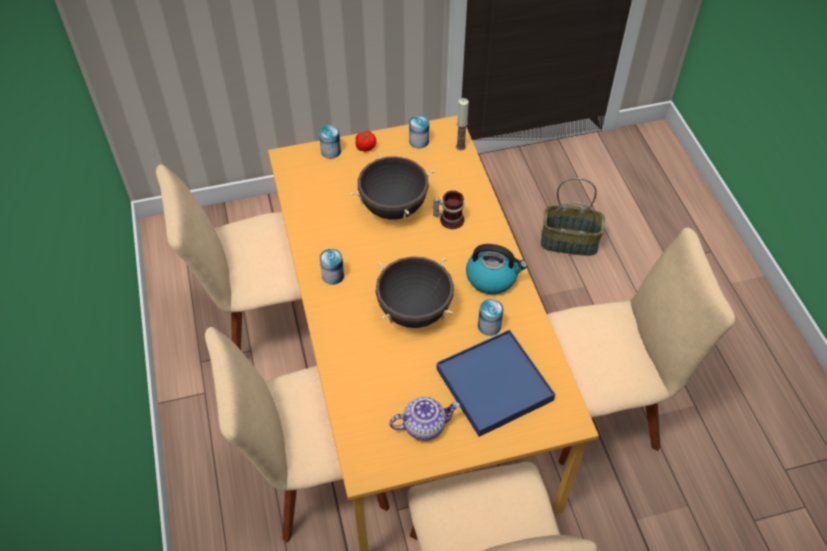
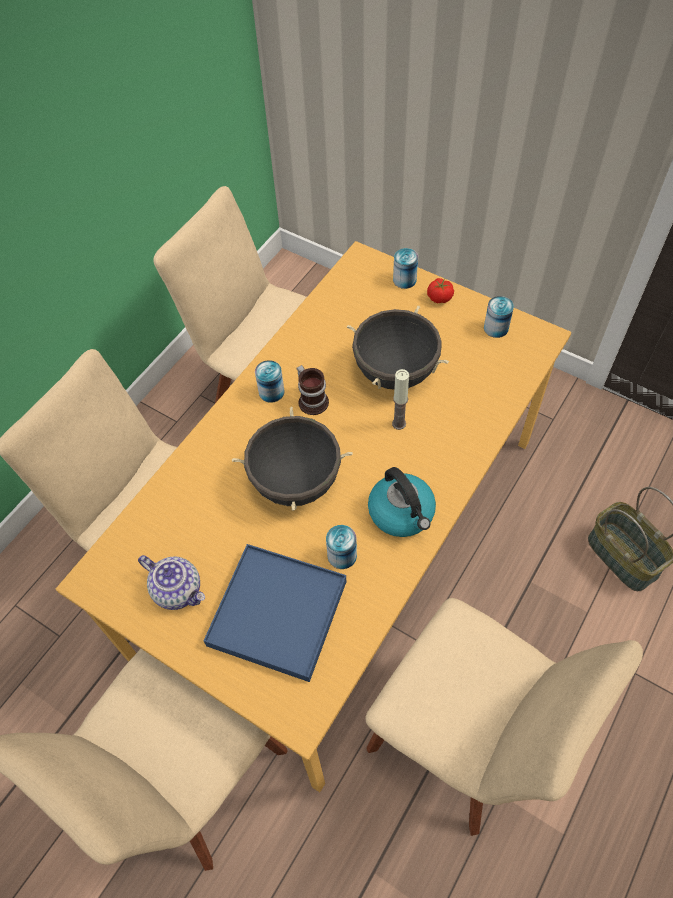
camera: 50 degrees right, 5 degrees up
(449, 218) = (433, 423): mug -> mug (313, 399)
(460, 146) = (531, 363): candle -> candle (399, 424)

